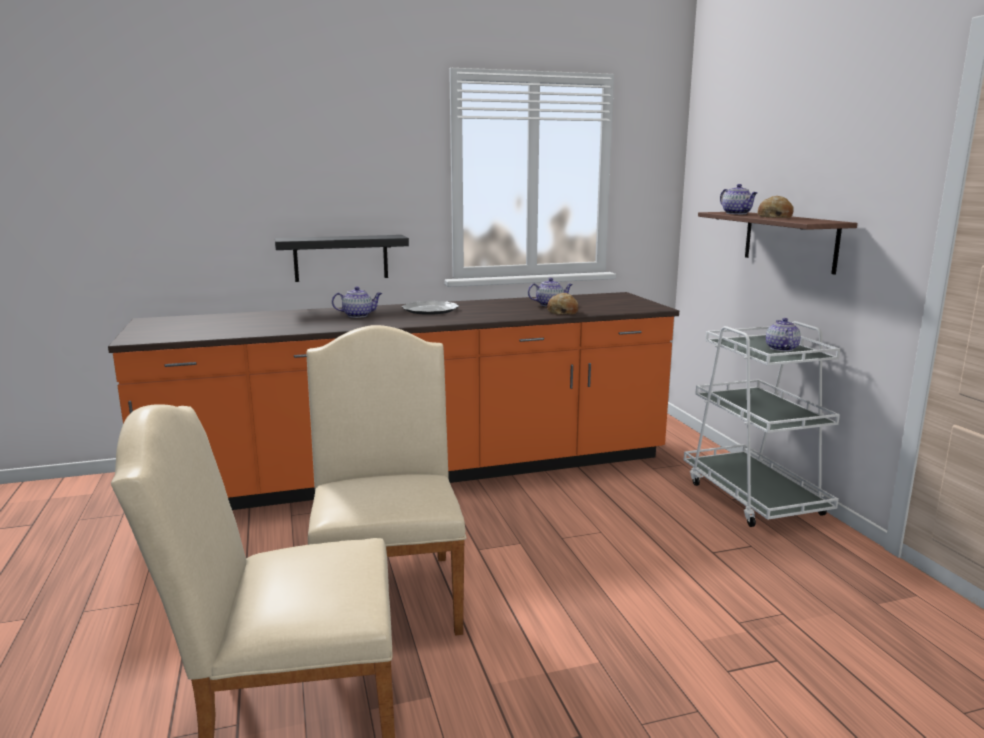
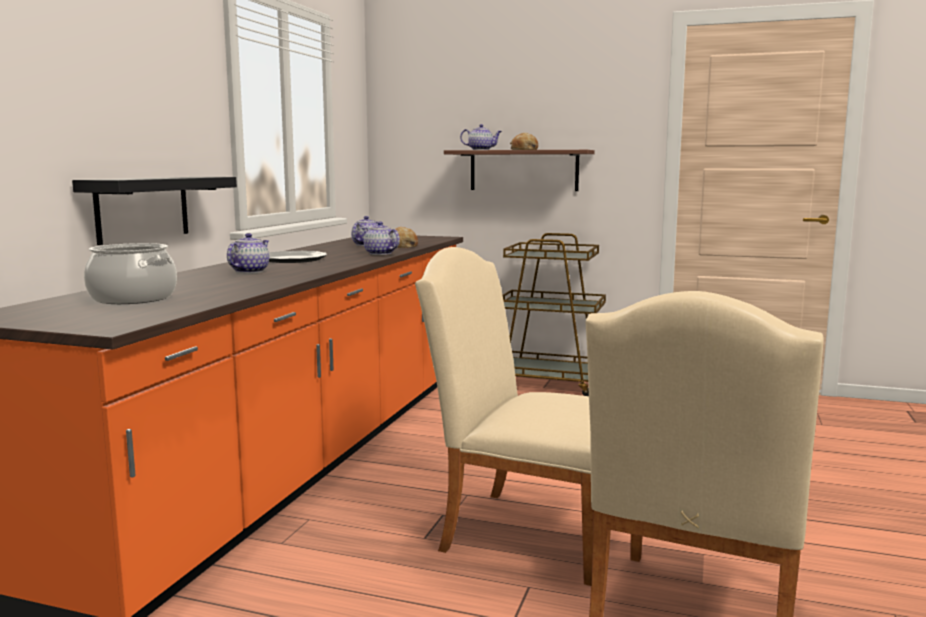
camera: 55 degrees left, 5 degrees down
(225, 323) = (133, 298): none -> cooking pot
(753, 497) = (550, 382): white cart -> brown cart
(781, 349) = (559, 253): teapot -> teapot (380, 253)

